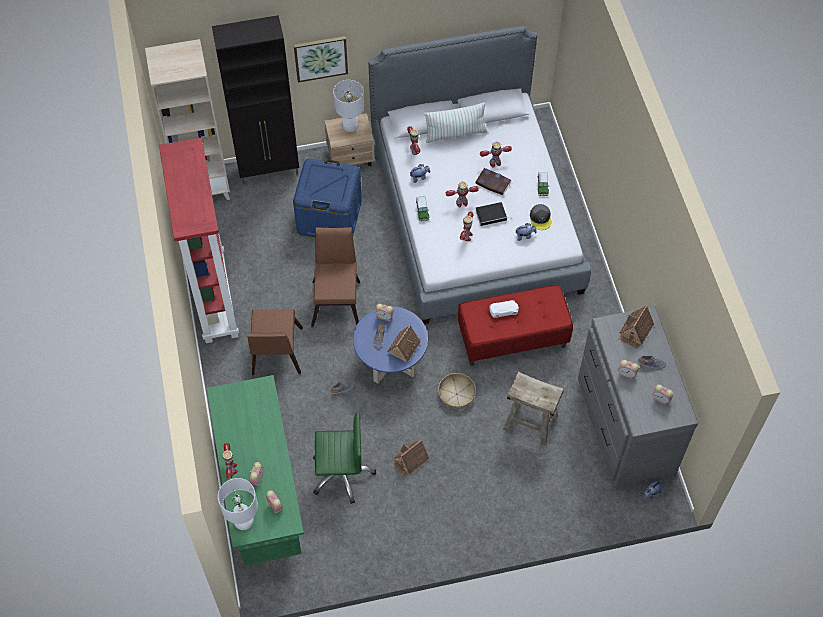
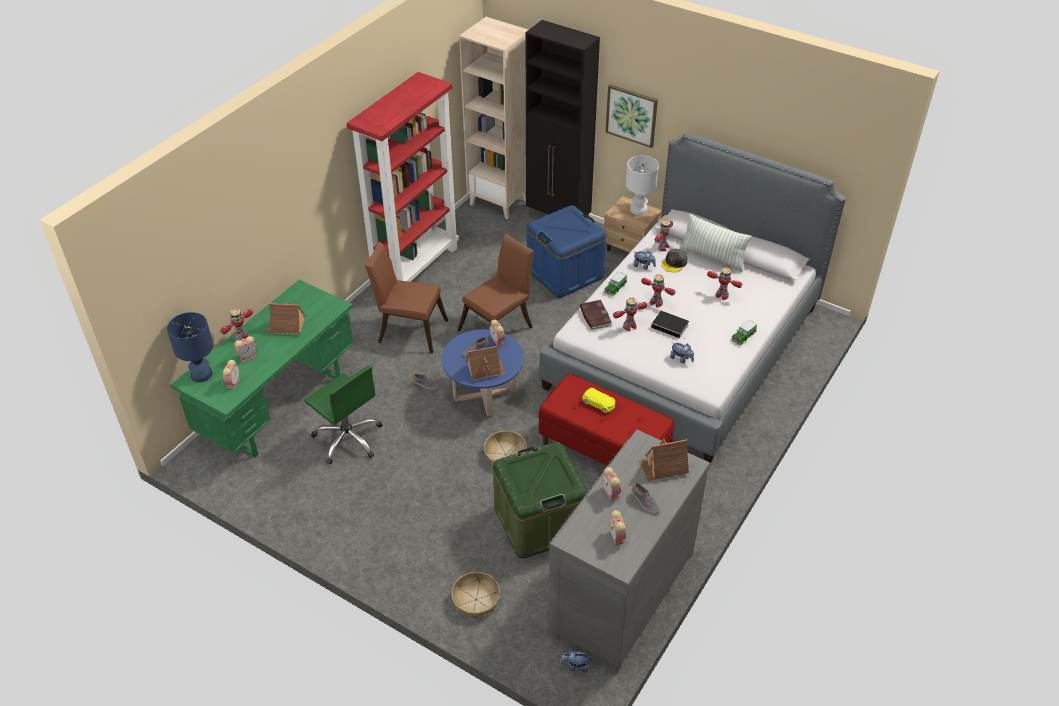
camera: 45 degrees right, 15 degrees down
(243, 520) = (201, 374): white table lamp -> blue table lamp
(276, 355) = (409, 330): brown chair -> brown chair turned 60 degrees clockwise
(410, 460) = (408, 470): toy house -> toy house (286, 326)
(493, 183) = (701, 306): book -> book (595, 316)
(504, 310) = (599, 403): white toy car -> yellow toy car
(530, 422) = (539, 521): beige stool -> green storage box
(540, 218) = (712, 356): grey cap -> grey cap (674, 263)
(553, 506) = (476, 599): none -> basket

